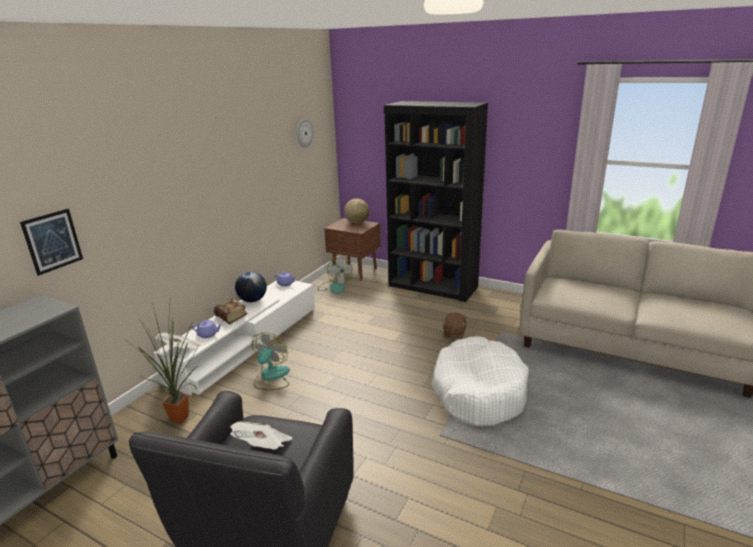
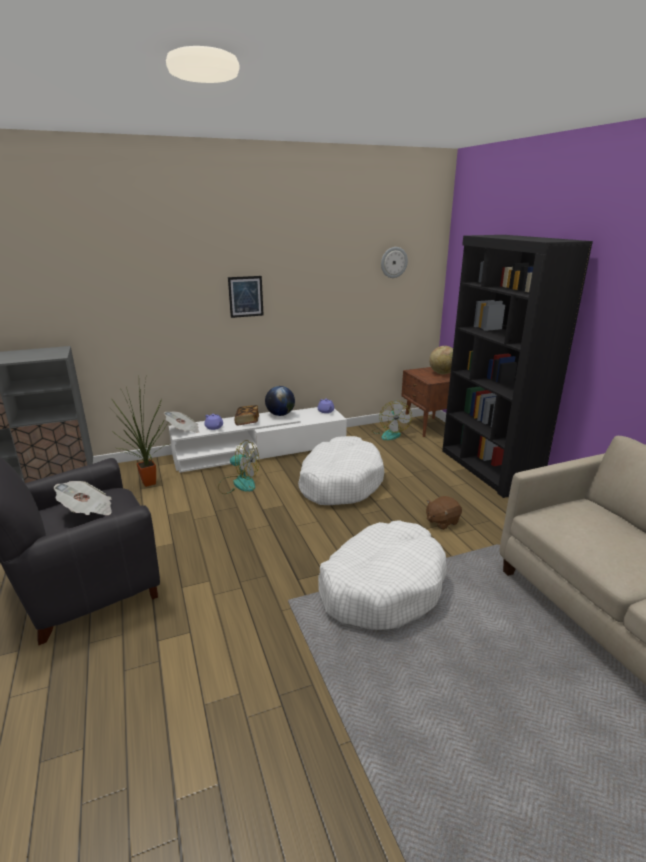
camera: 40 degrees right, 0 degrees up
(52, 241) = (90, 308): picture -> picture (245, 296)
(271, 377) = (238, 484): fan -> fan turned 45 degrees clockwise
(351, 338) = (340, 482): none -> white dog bed

